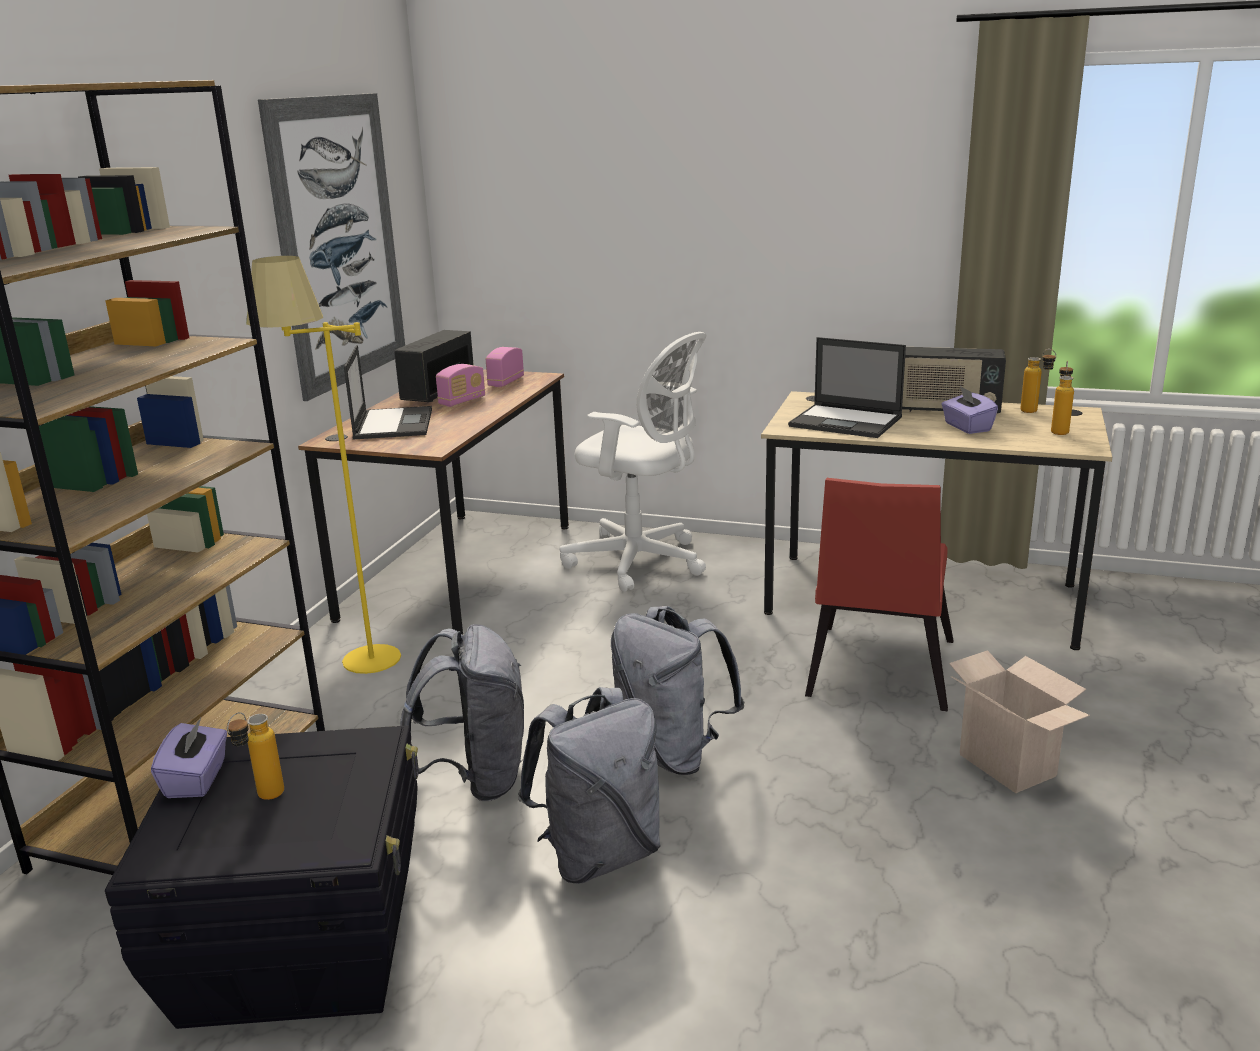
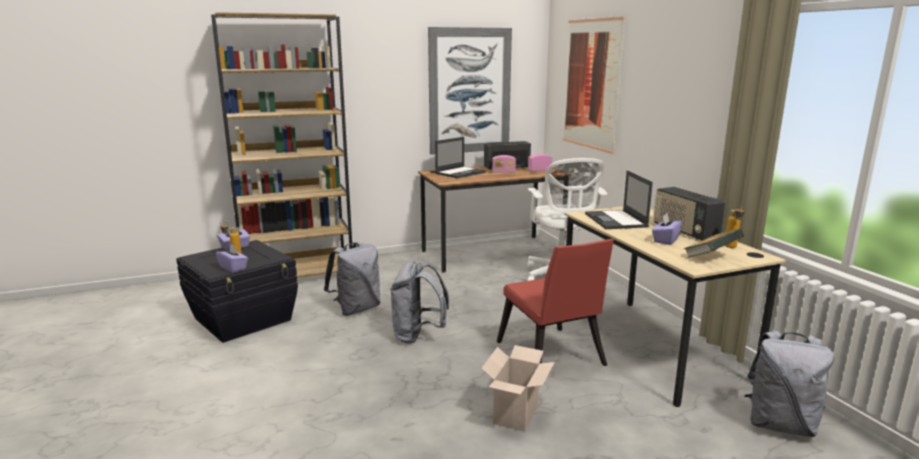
camera: 50 degrees right, 5 degrees down
(345, 813) = (233, 268): none -> purple tissue box
(356, 672) = (396, 267): yellow floor lamp -> none
(585, 197) = (591, 84): none -> picture
(599, 854) = (335, 345): grey backpack -> grey backpack (780, 424)
(877, 673) = (551, 357): red chair -> red chair turned 90 degrees counterclockwise
(1059, 430) = (711, 257): bottle -> book

